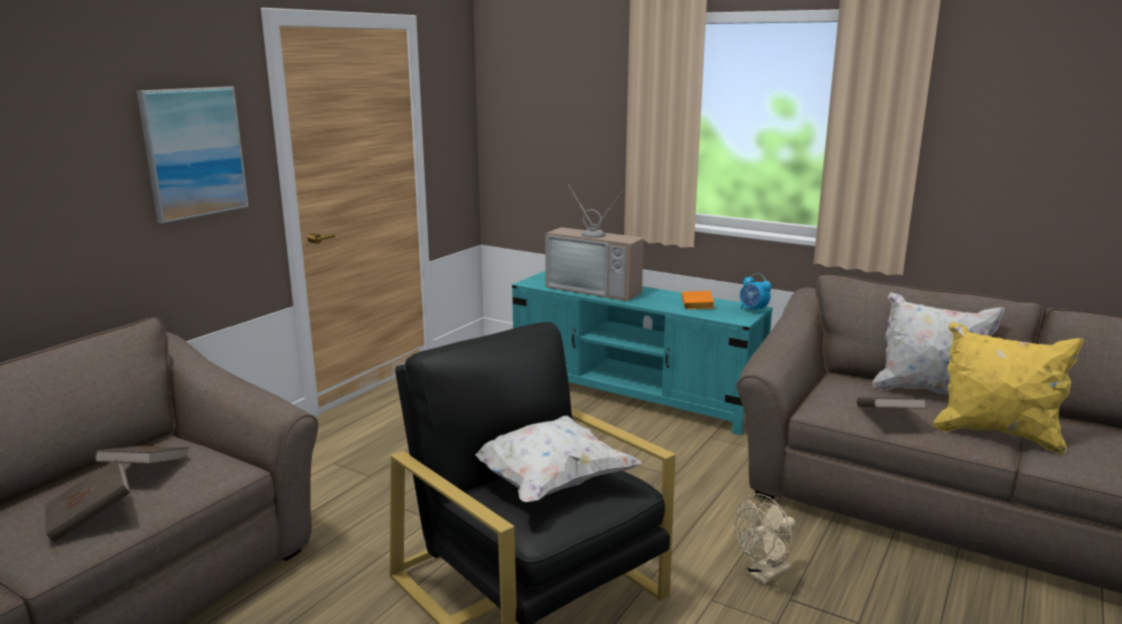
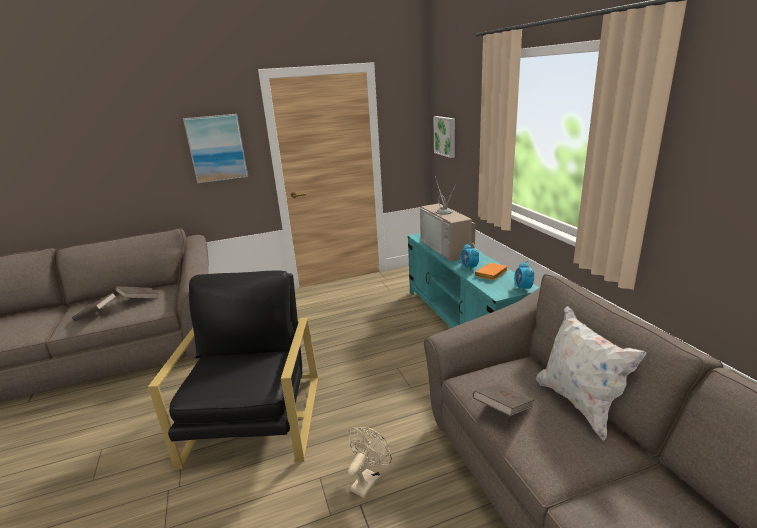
camera: 40 degrees right, 5 degrees up
(524, 132) = (445, 136): none -> picture
(549, 482) = (236, 367): white pillow -> none
(661, 303) = (469, 267): none -> alarm clock
(764, 575) = (368, 480): beige fan -> beige fan turned 120 degrees clockwise
(996, 434) = (577, 466): yellow pillow -> none

